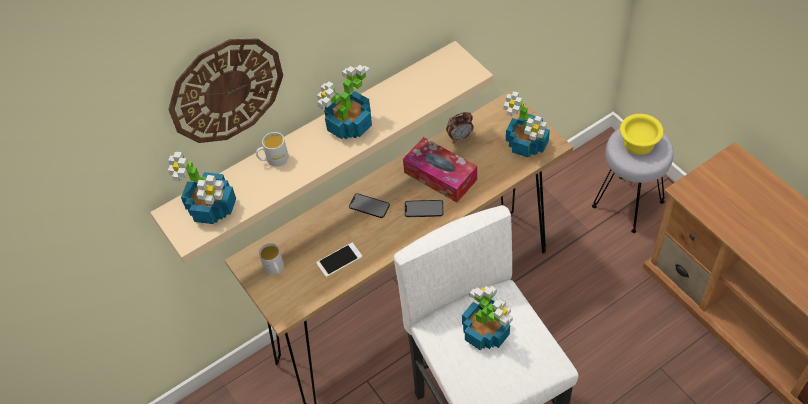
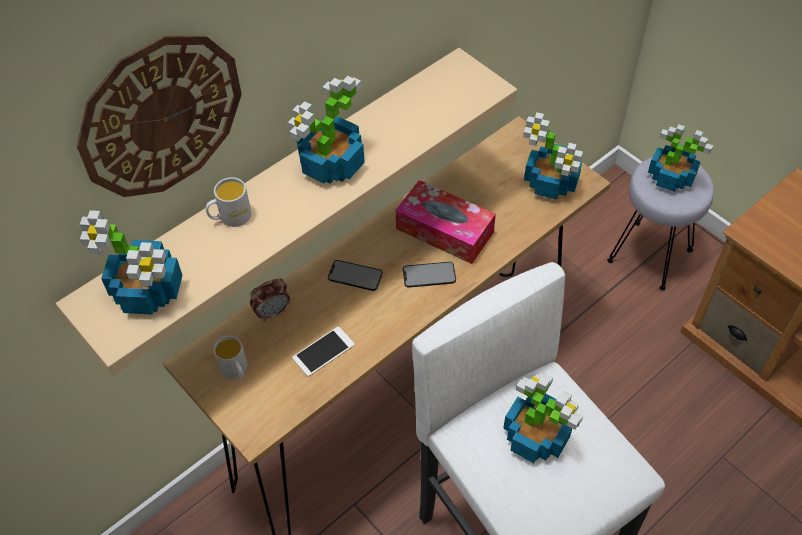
camera: 10 degrees left, 0 degrees up
(460, 137) = (463, 179): alarm clock -> alarm clock (273, 312)
(638, 142) = (670, 176): yellow bowl -> potted plant

